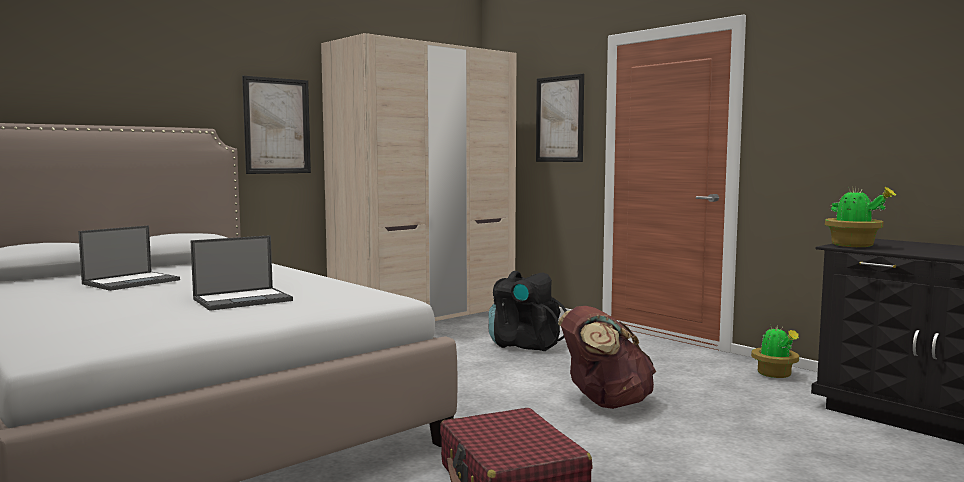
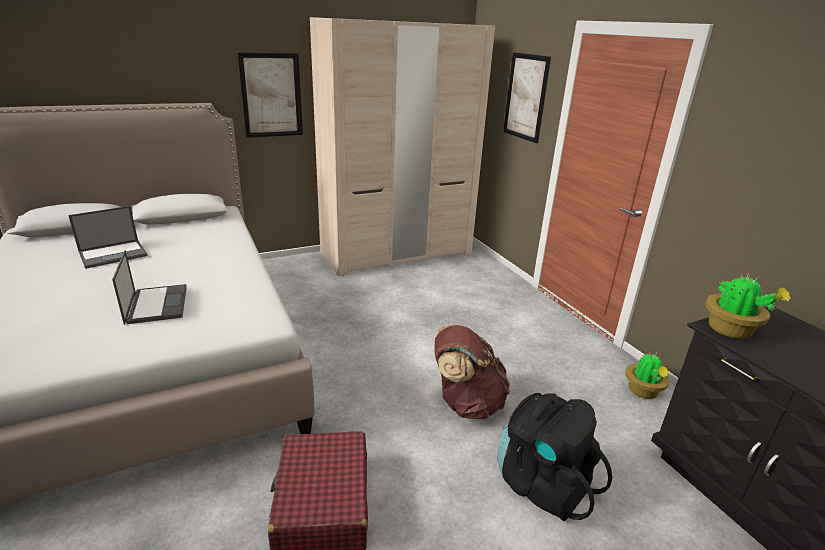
camera: 15 degrees right, 20 degrees up
(244, 300) = (156, 304): laptop -> laptop turned 90 degrees counterclockwise
(524, 345) = (450, 304): black backpack -> black backpack (542, 484)

